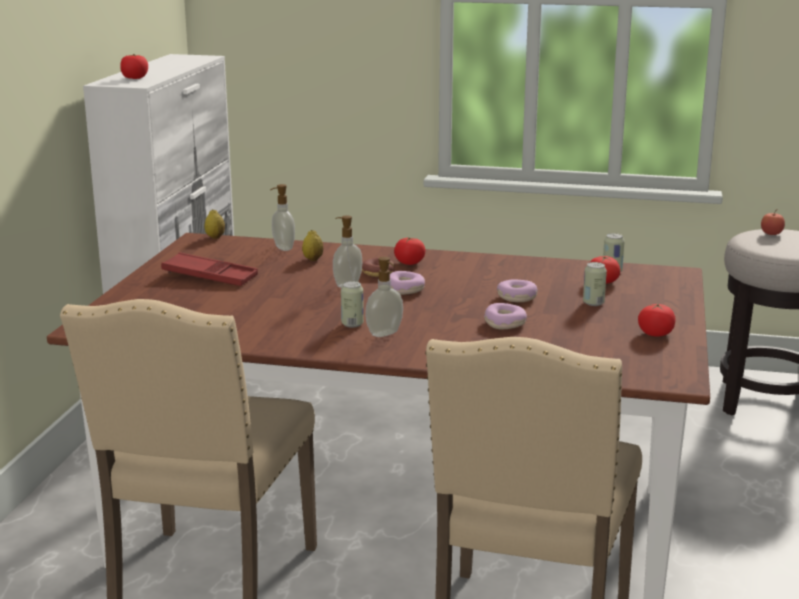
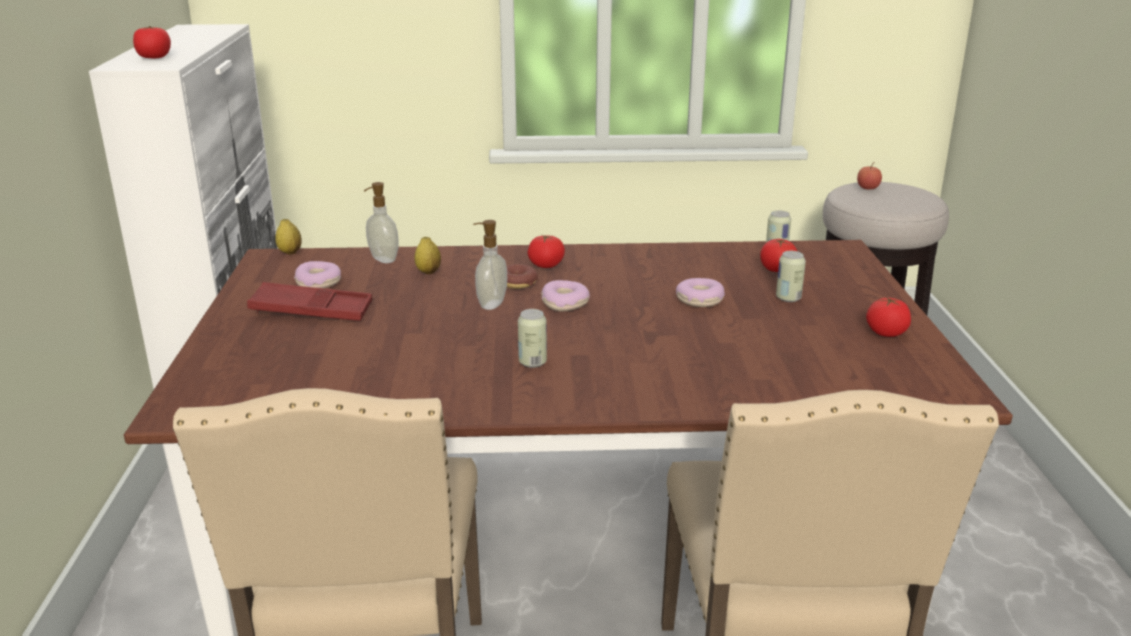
camera: 15 degrees left, 5 degrees up
(385, 334) = (582, 372): soap dispenser -> none
(505, 323) = (711, 338): donut -> donut (318, 283)

